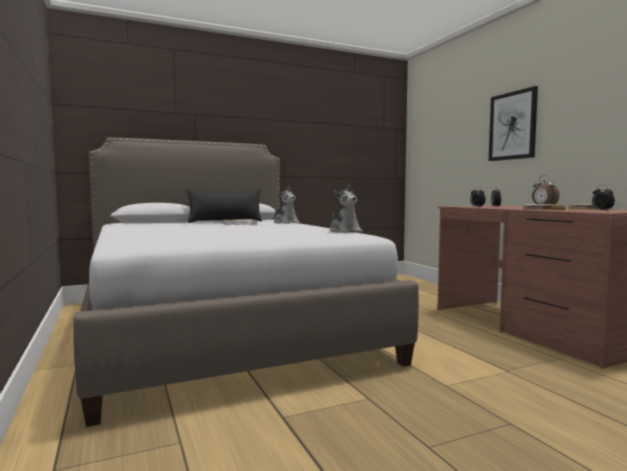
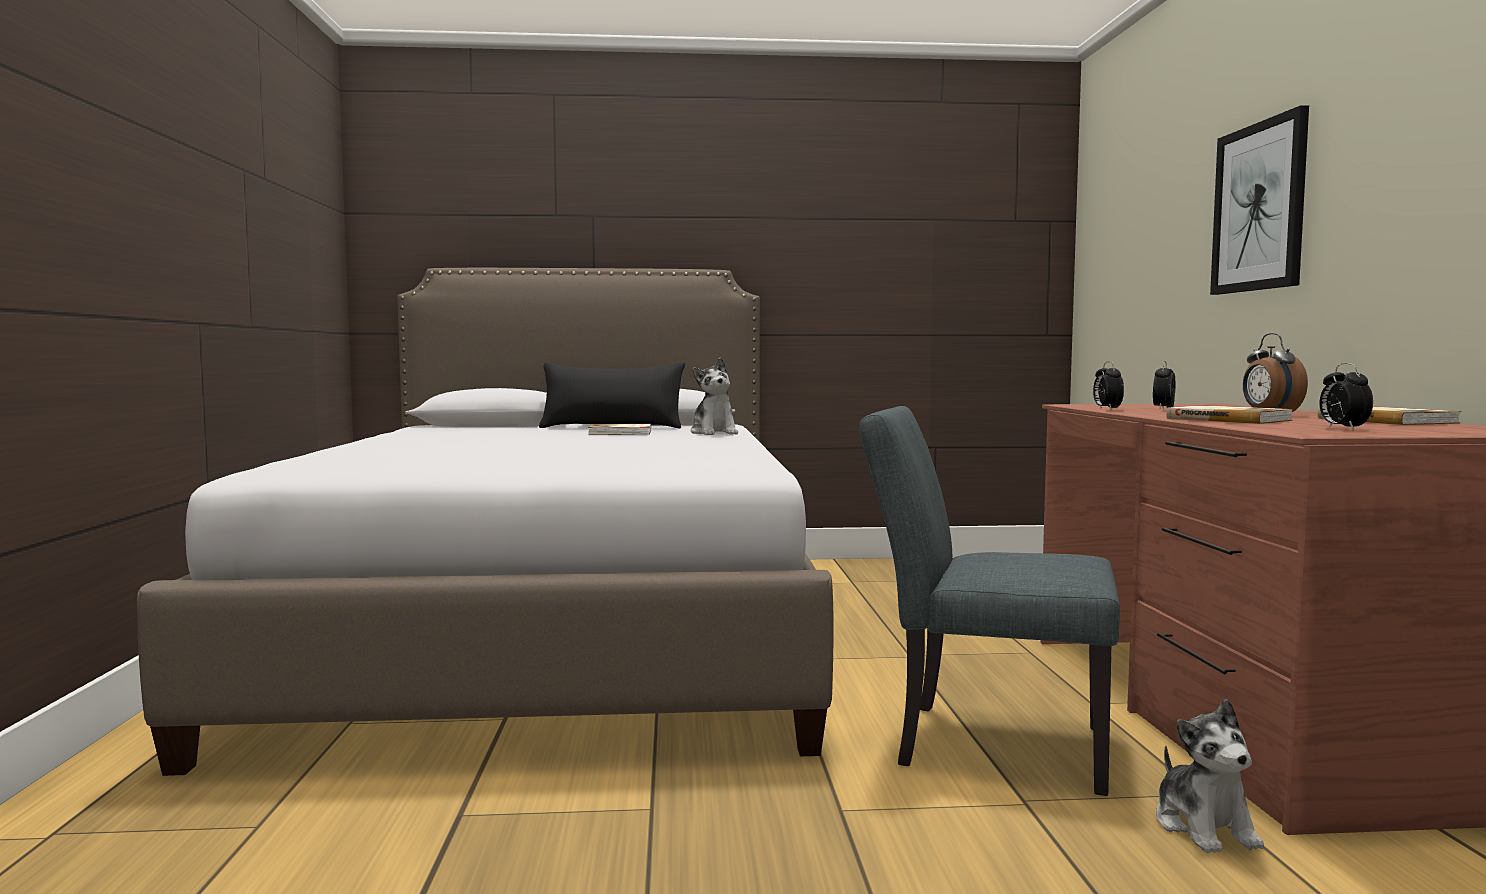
camera: 20 degrees right, 0 degrees up
(344, 231) = (747, 457): plush toy -> plush toy (1204, 827)
(465, 351) = (983, 743): none -> grey chair

